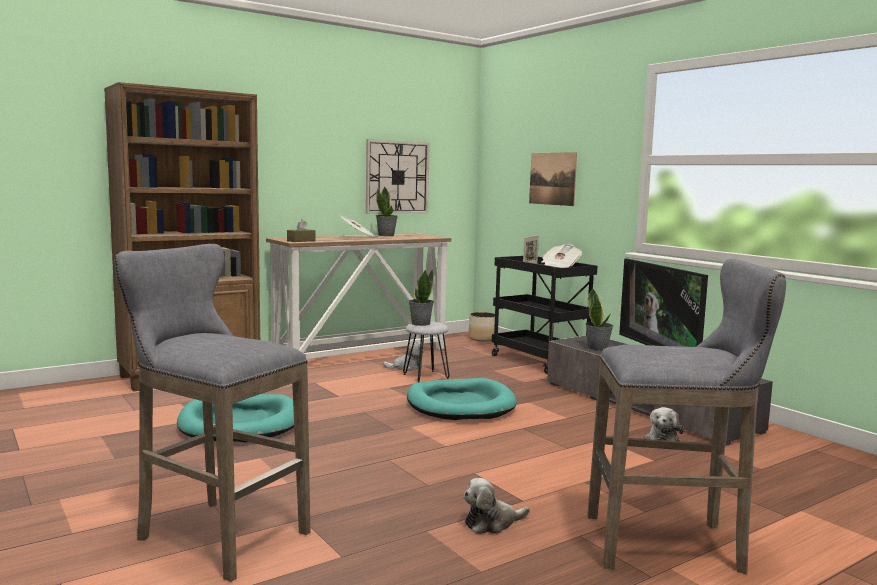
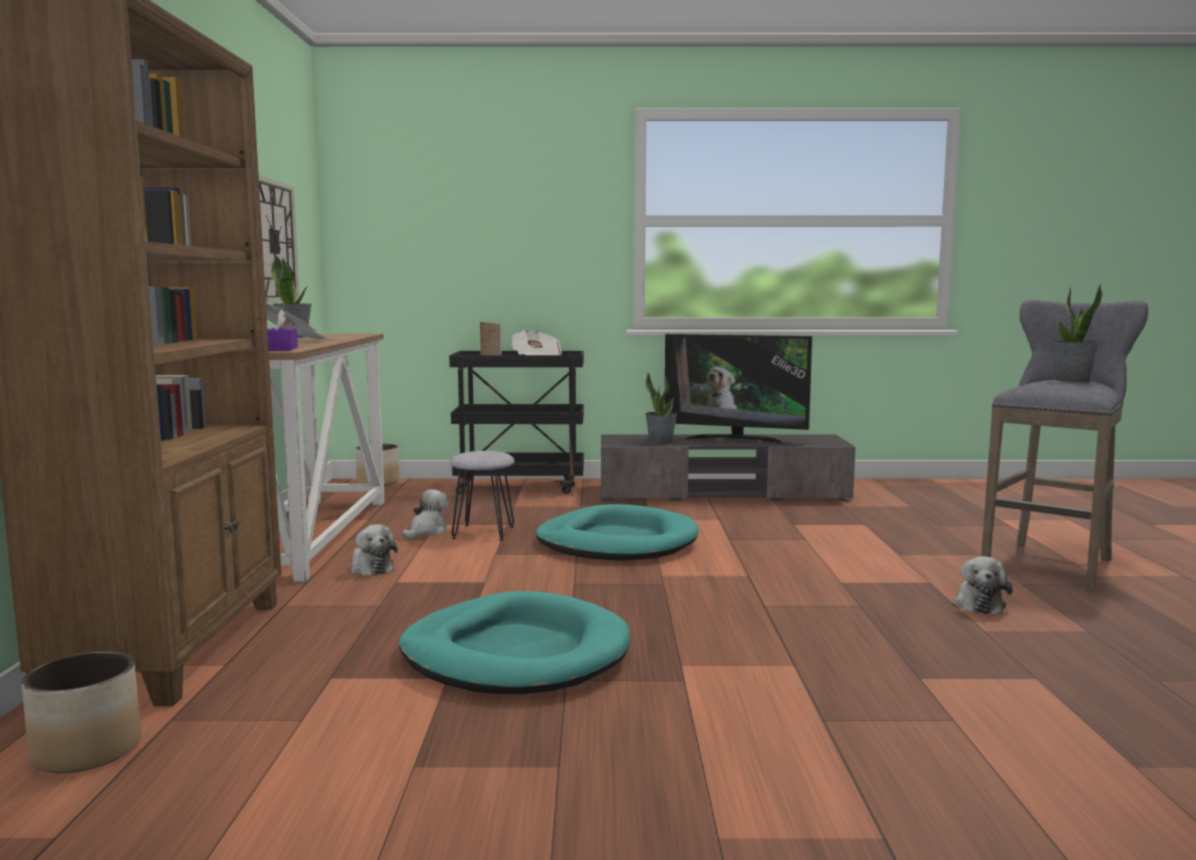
camera: 55 degrees left, 0 degrees up
(88, 392) = (86, 750): none -> planter
(216, 535) = (945, 732): grey stool -> none
(301, 241) = (281, 349): brown tissue box -> purple tissue box
(420, 323) = (476, 455): potted plant -> potted plant (1071, 380)
(552, 178) = (486, 245): picture -> none
(662, 439) = (816, 510): plush toy -> plush toy (371, 568)

